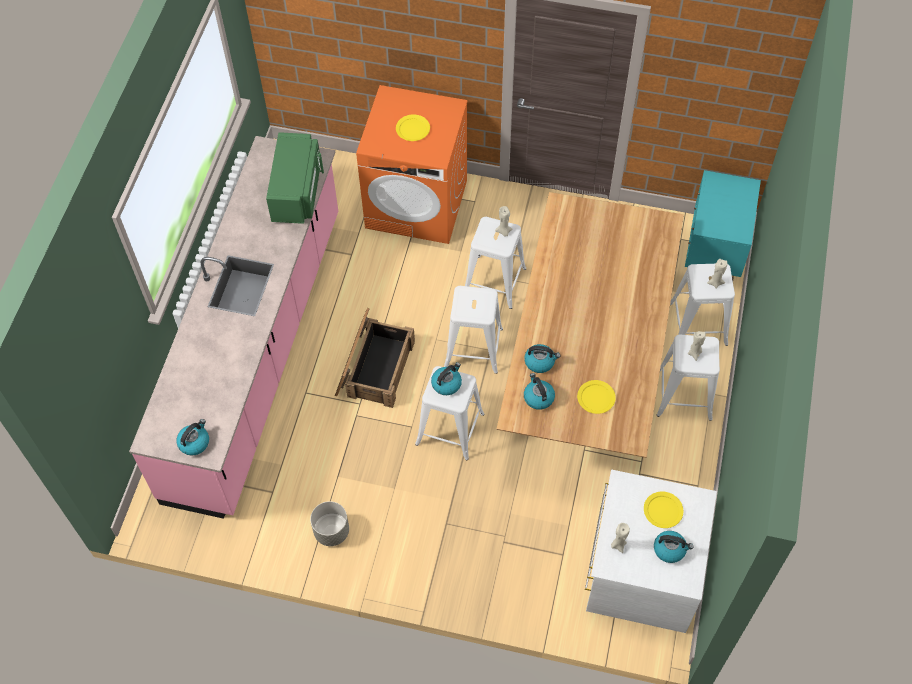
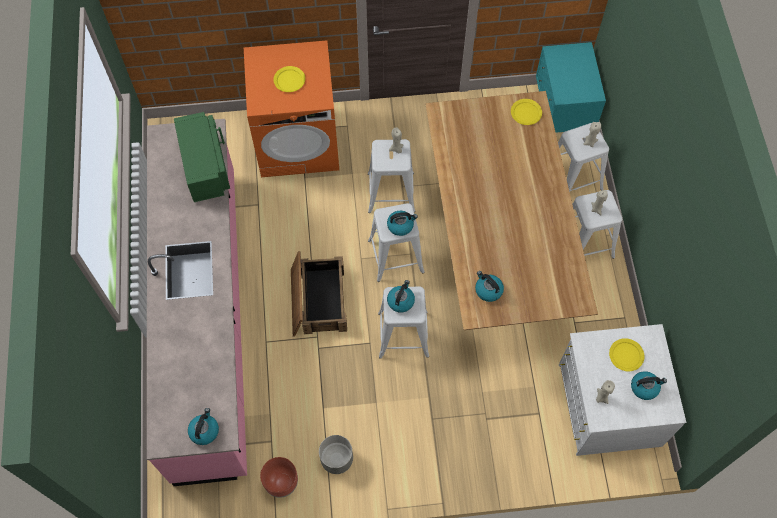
camera: 20 degrees left, 5 degrees up
(267, 537) = (282, 483): none -> brown planter
(540, 362) = (477, 258): kettle -> kettle (400, 225)
(596, 397) = (536, 275): yellow plate -> yellow plate (526, 112)

